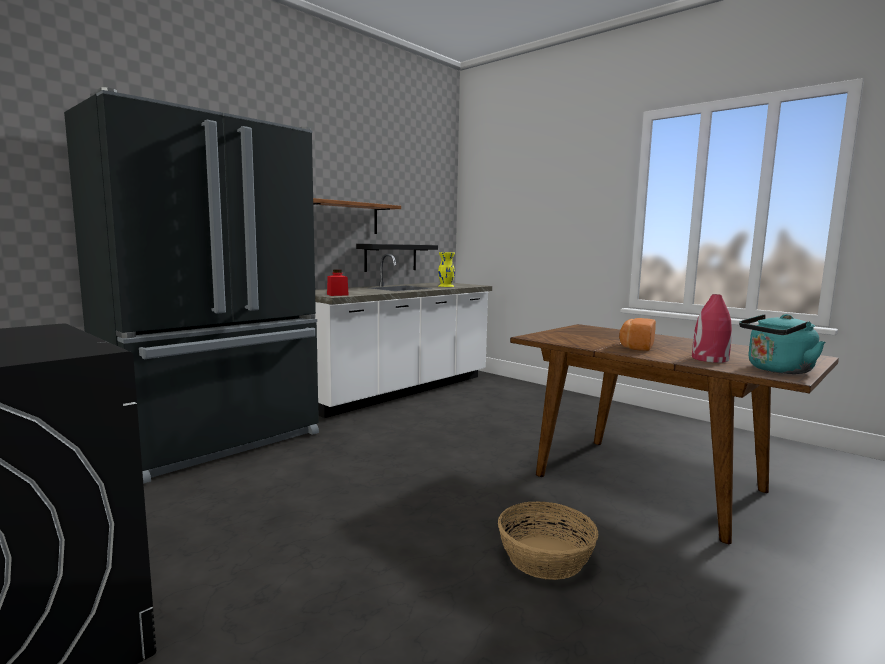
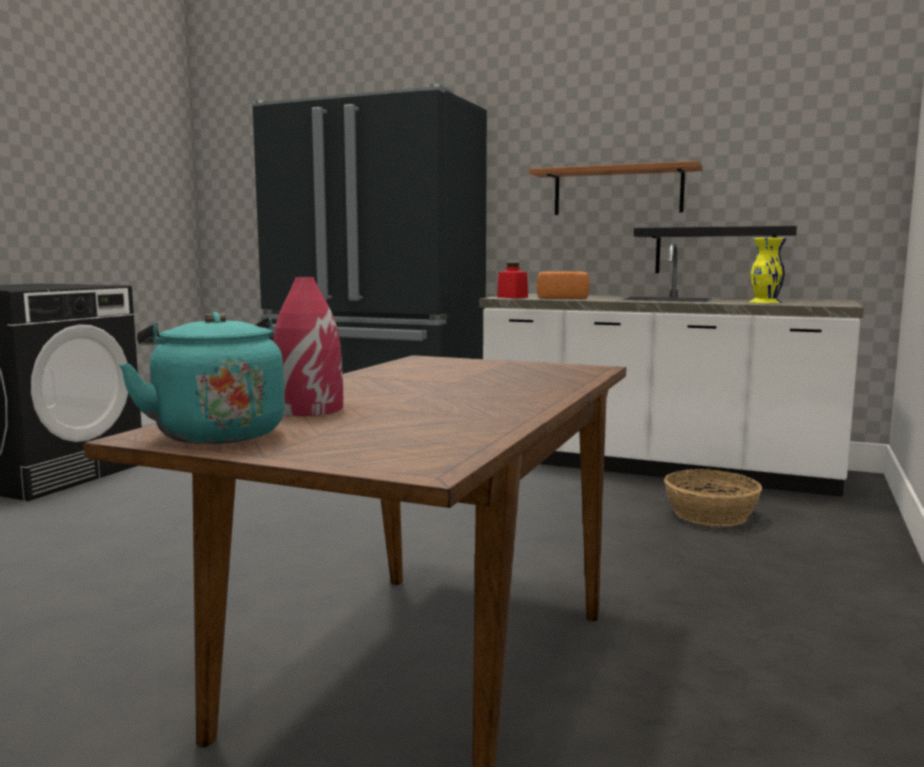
camera: 70 degrees right, 0 degrees up
(545, 558) = (149, 603): basket -> basket (710, 514)
(635, 346) = (398, 385): bread -> bread (562, 298)

